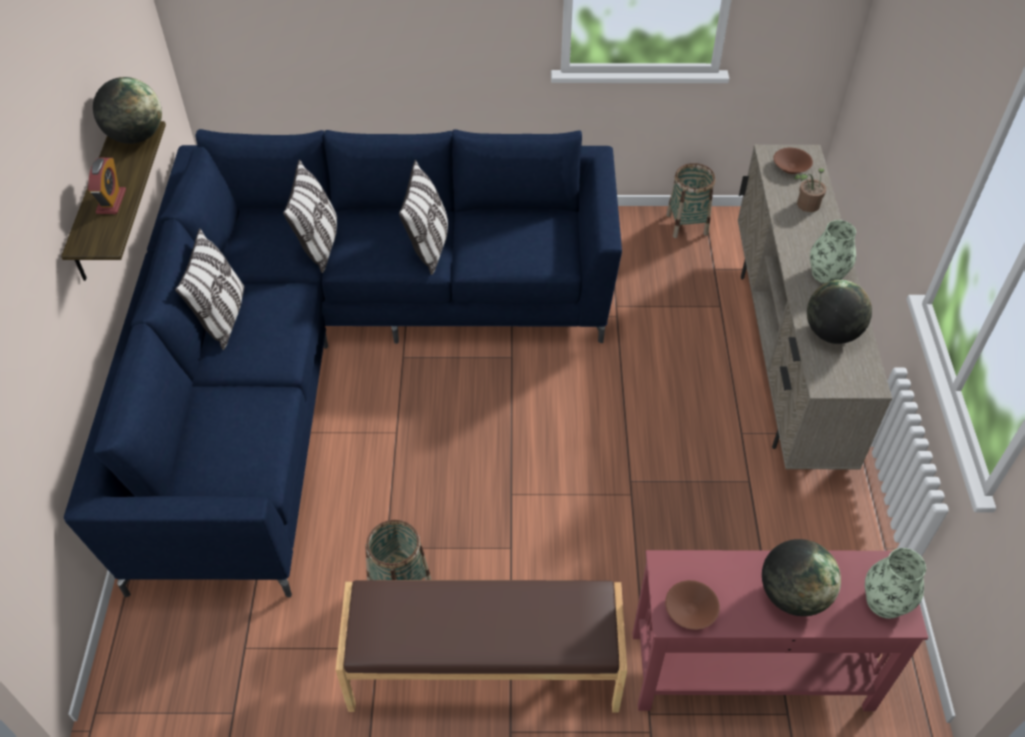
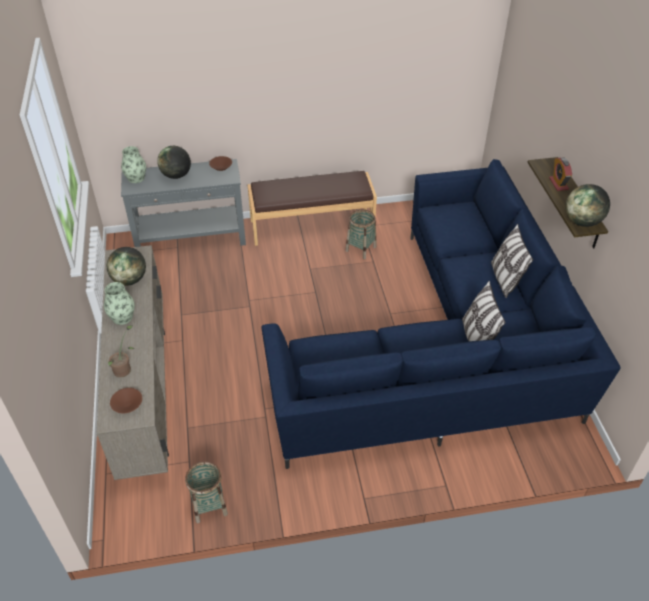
camera: 170 degrees right, 5 degrees down
(428, 246) = (400, 346): pillow -> none
(749, 670) = (191, 239): red console table -> grey console table

